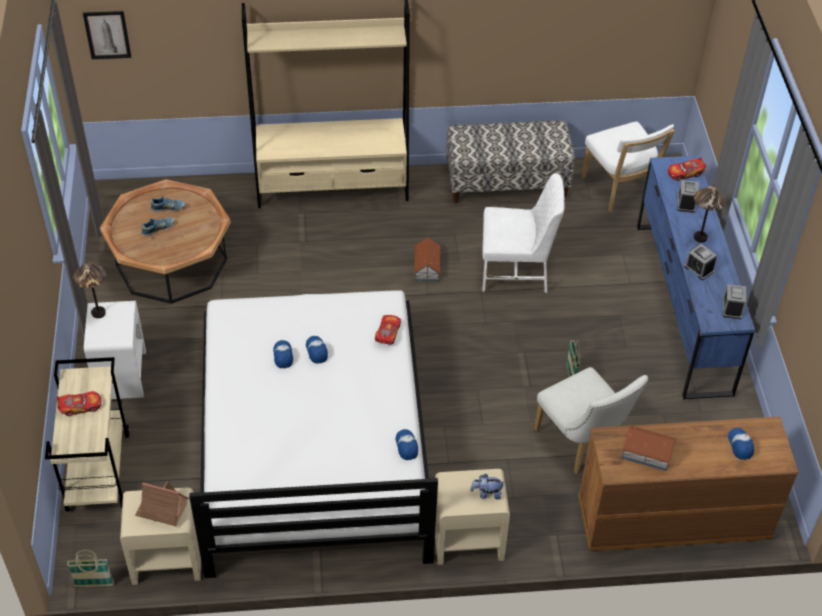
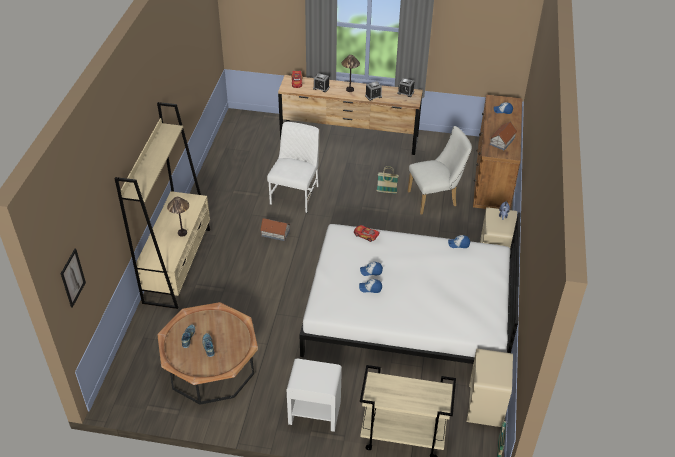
camera: 75 degrees left, 5 degrees down
(80, 406) = (402, 394): toy car -> none
(98, 313) = (302, 382): table lamp -> table lamp (182, 233)
(162, 509) = (492, 364): toy house -> none
(507, 183) = (217, 182): bench -> none
(620, 190) = (247, 138): white chair -> none
(682, 307) = (349, 138): blue dresser -> brown dresser

